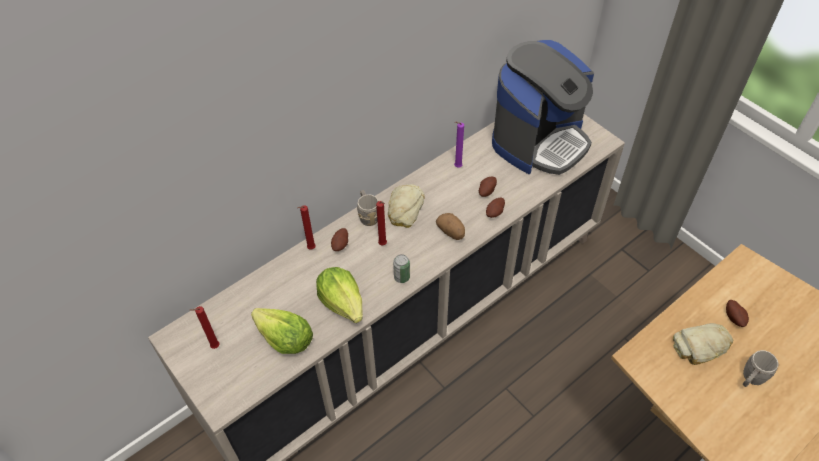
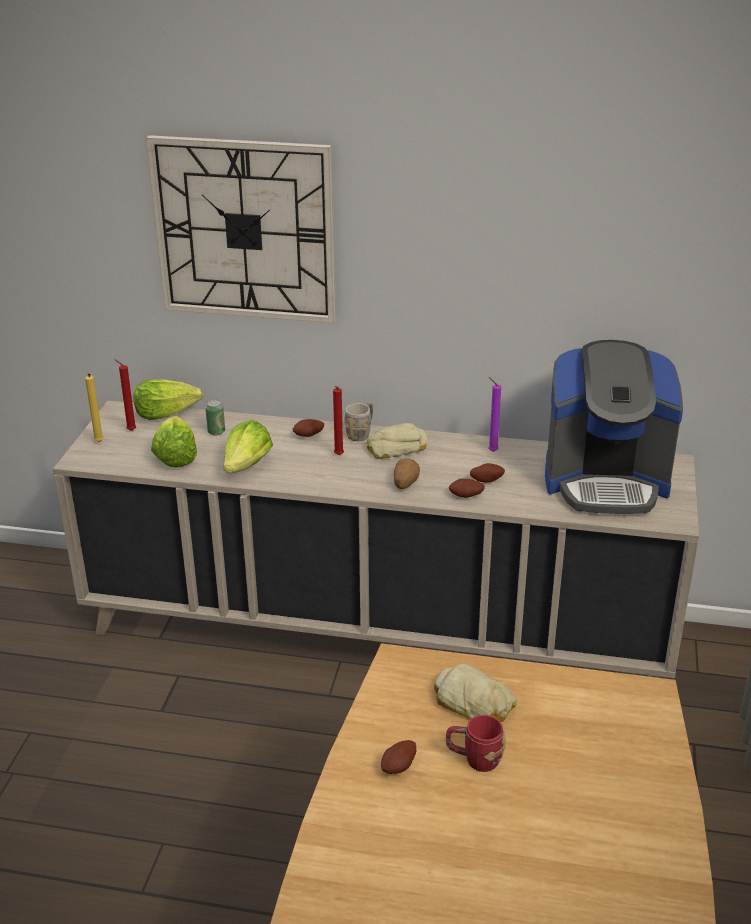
camera: 50 degrees right, 20 degrees down
(209, 378) = (99, 443): none -> yellow candle
(214, 309) = (166, 413): none -> lettuce
(238, 127) = (244, 230): none -> wall clock
(310, 249) = (284, 424): red candle -> none
(402, 277) = (314, 481): can -> can (216, 432)
(734, 318) = (549, 714): potato -> potato (399, 767)
(750, 379) = (474, 759): grey mug -> red mug

